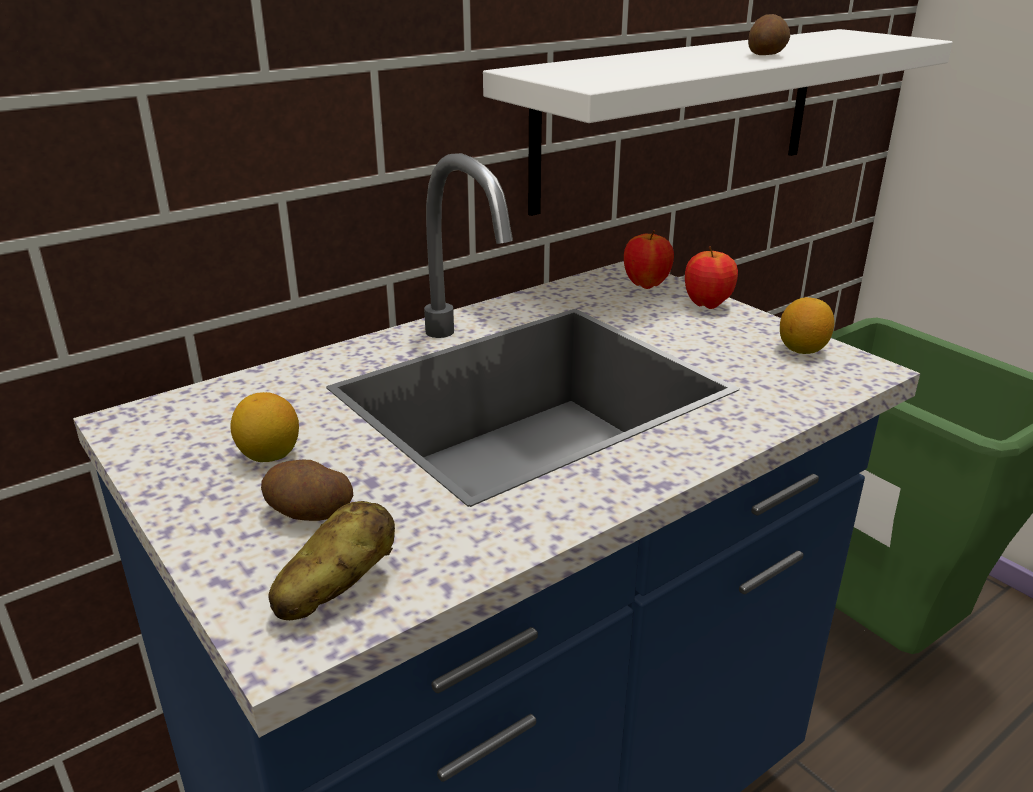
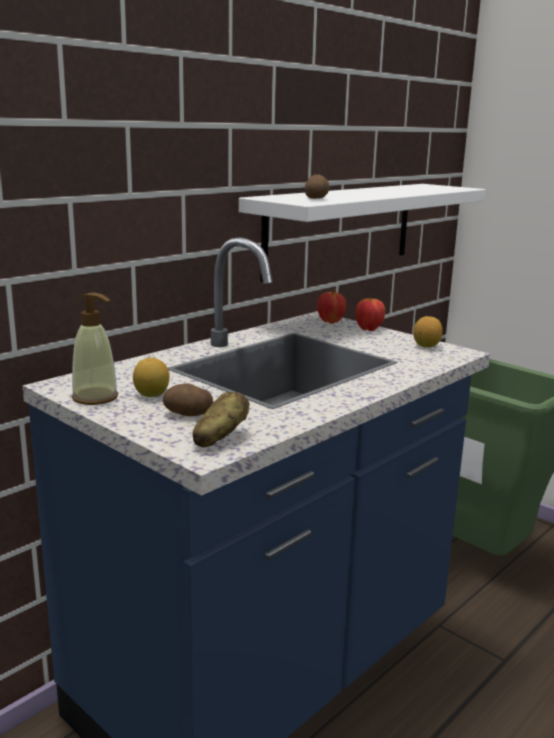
camera: 10 degrees left, 10 degrees down
(172, 457) = (95, 397): none -> soap dispenser
(766, 55) = (389, 193): potato -> potato (316, 198)

